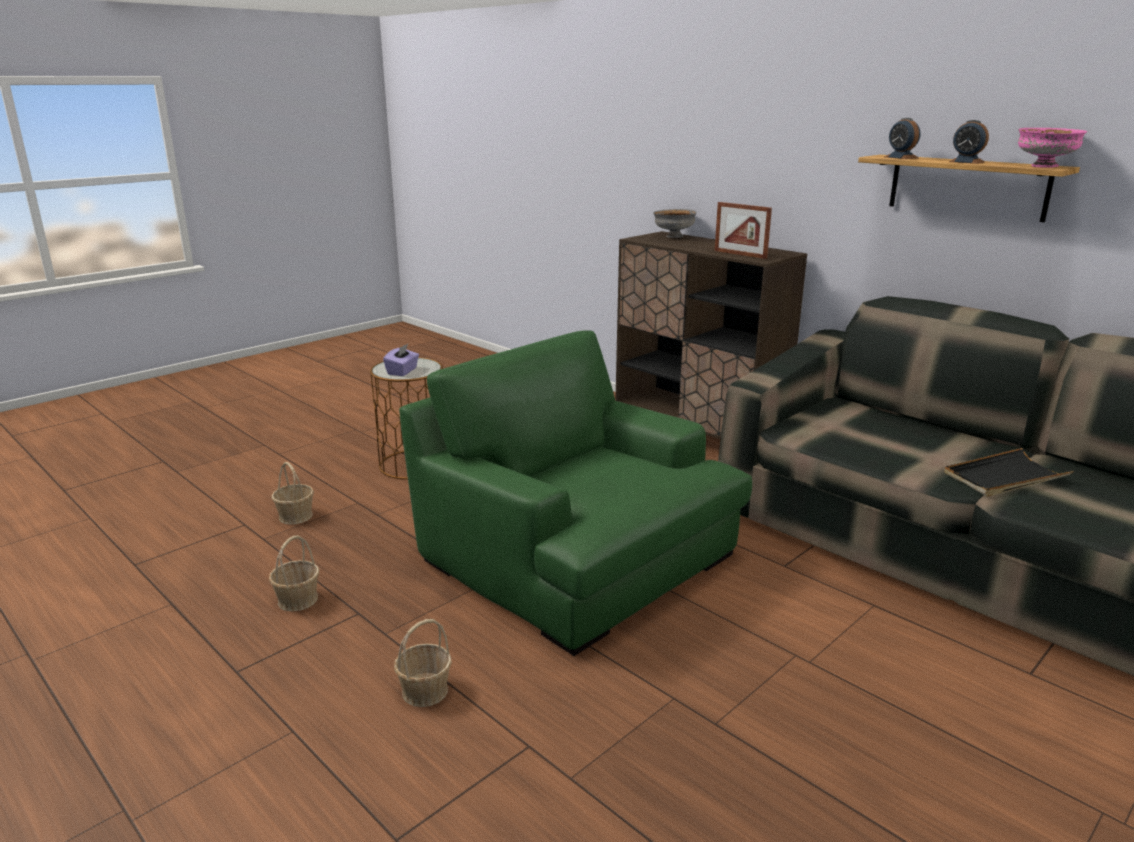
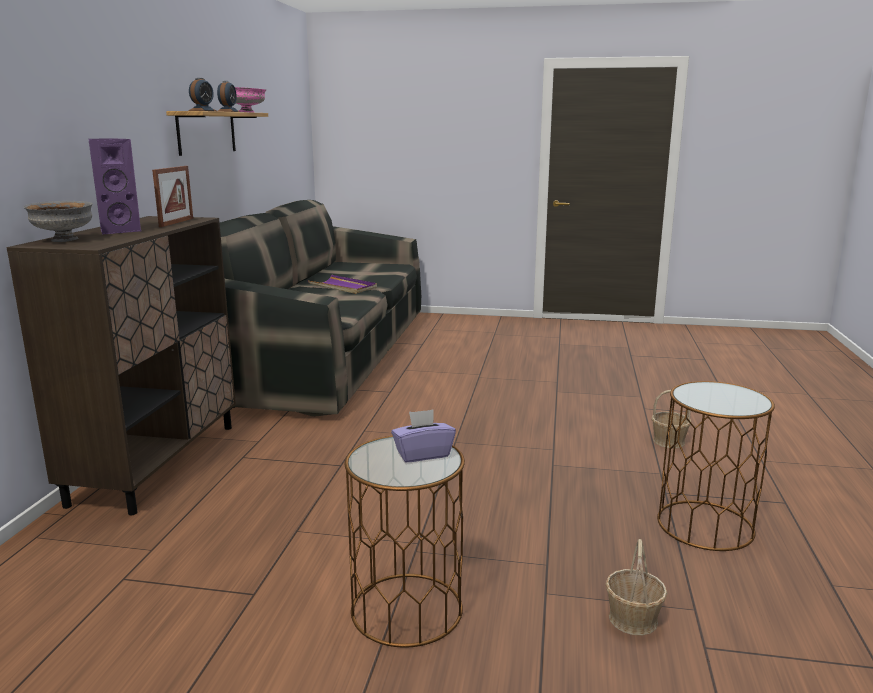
camera: 125 degrees left, 5 degrees down
(297, 600) = (705, 525): basket -> brown side table
(576, 555) = (469, 447): green armchair -> none
(705, 244) = (118, 231): none -> purple speaker
(1005, 477) = (343, 287): black tray -> purple tray

